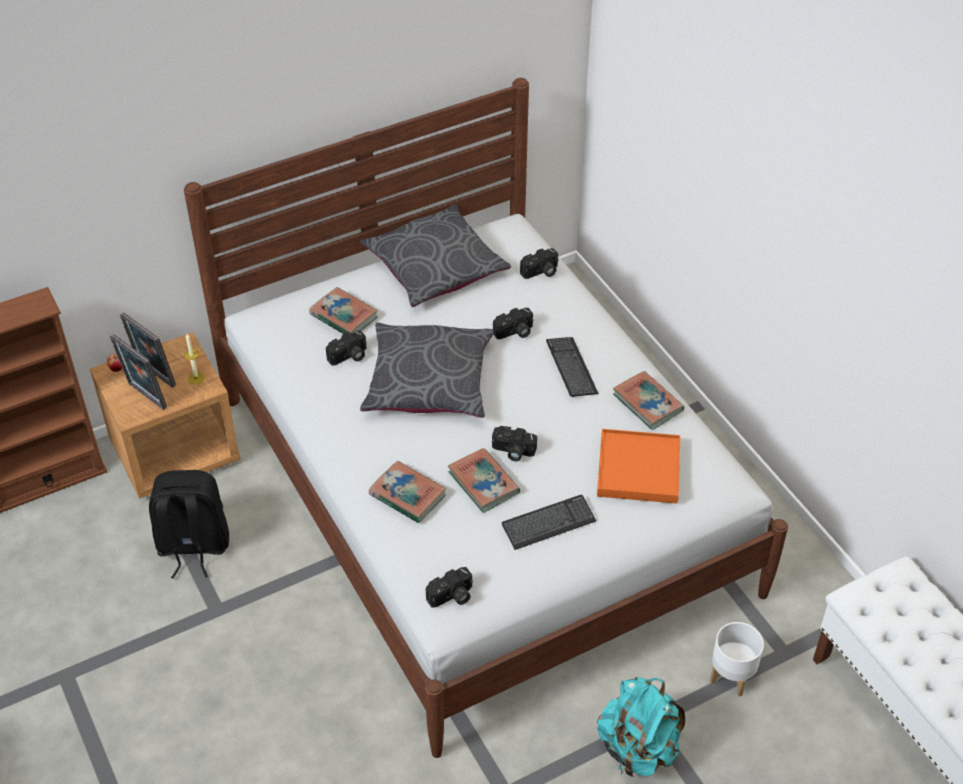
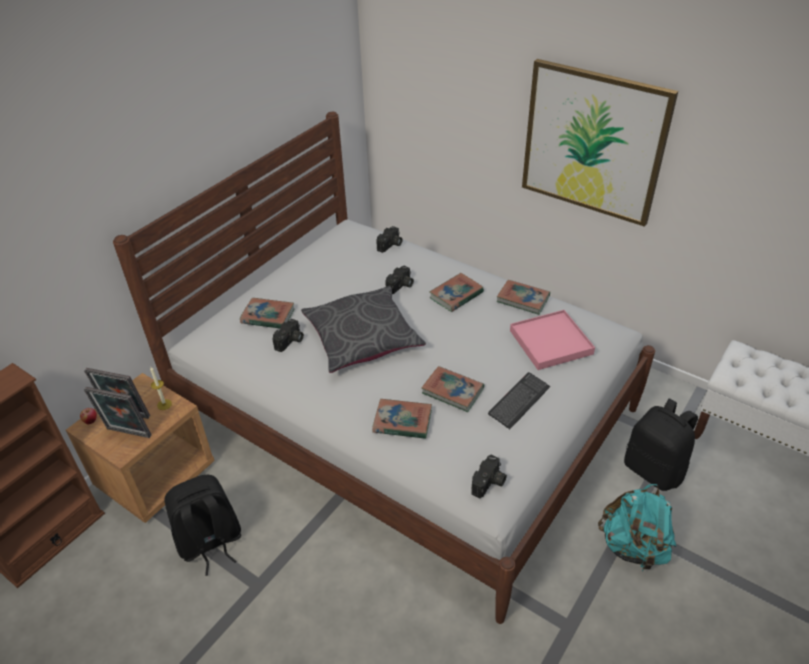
camera: 25 degrees left, 5 degrees down
(435, 267) = (314, 265): grey pillow -> none
(512, 451) = (457, 362): camera -> none
(571, 368) = (456, 295): keyboard -> book
(638, 469) = (550, 342): orange tray -> pink tray
(732, 677) = (654, 470): white planter -> black backpack
(796, 235) = (593, 142): none -> picture

